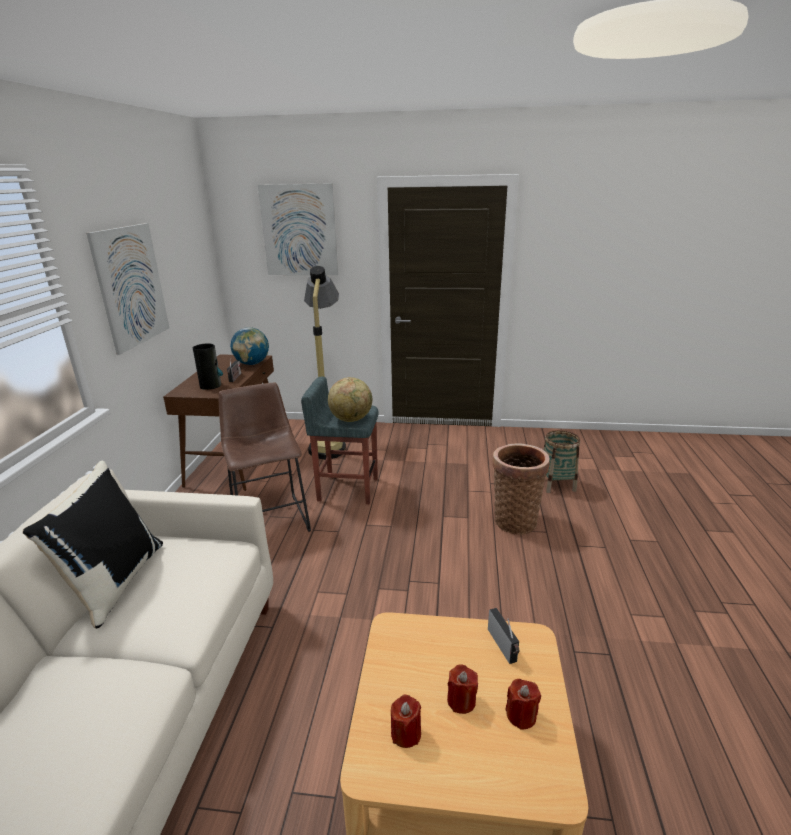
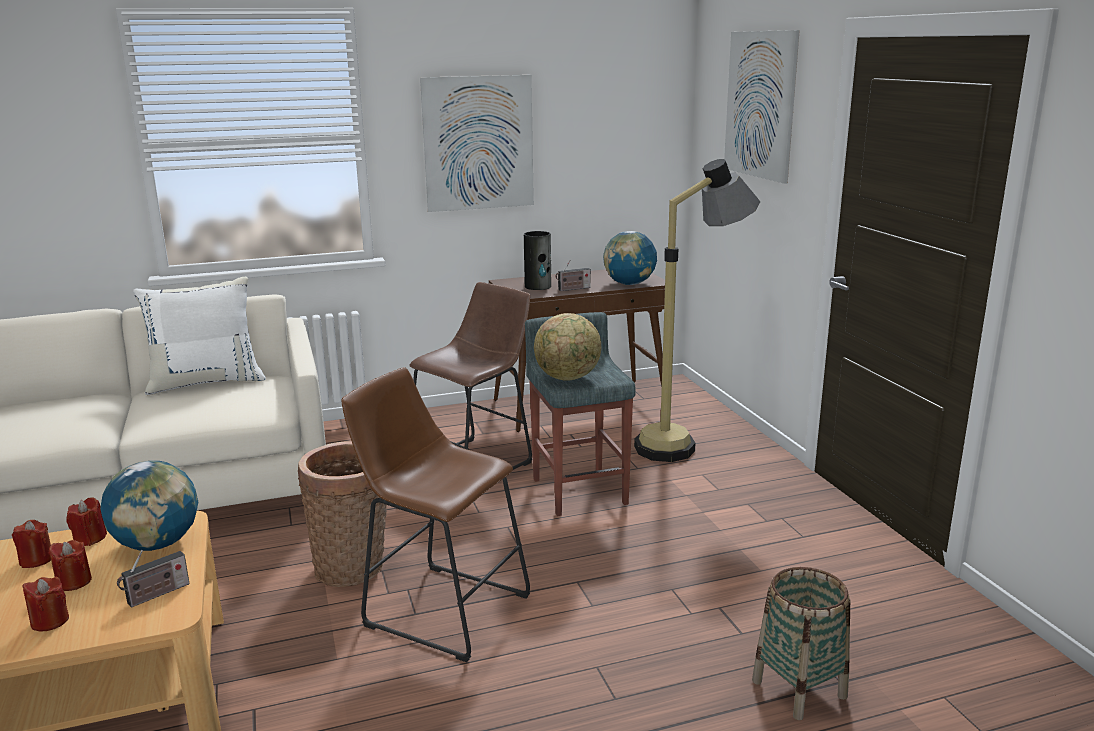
camera: 65 degrees right, 5 degrees down
(115, 581) = (206, 382): black pillow -> white pillow
(385, 691) = (90, 538): none -> red candle
(421, 644) = (157, 544): none -> globe
(438, 571) = (440, 607): none -> brown stool
(515, 520) = (624, 655): basket -> basket (354, 567)

